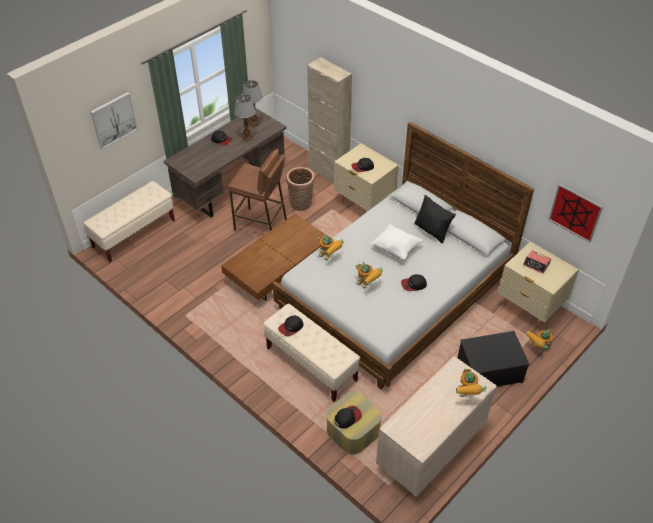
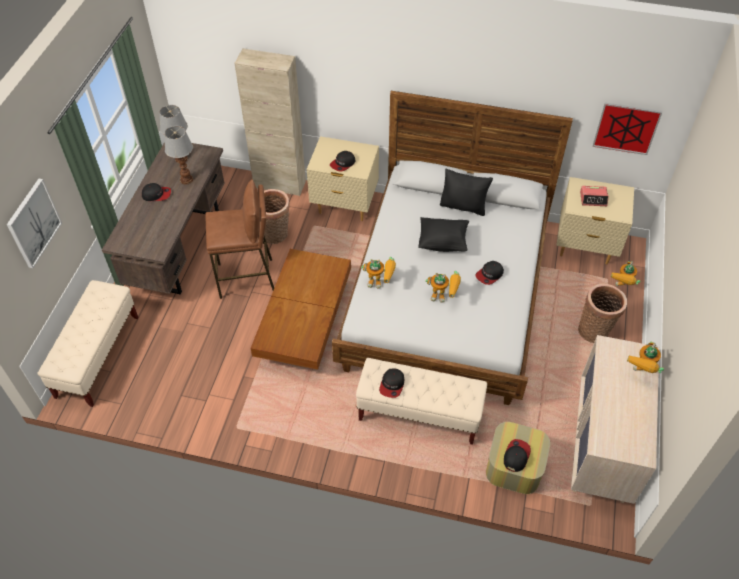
camera: 30 degrees left, 5 degrees up
(396, 249) = (443, 242): white pillow -> black pillow
(467, 395) = (641, 372): toy robot -> toy robot turned 60 degrees clockwise
(489, 370) = (595, 330): storage box -> basket

